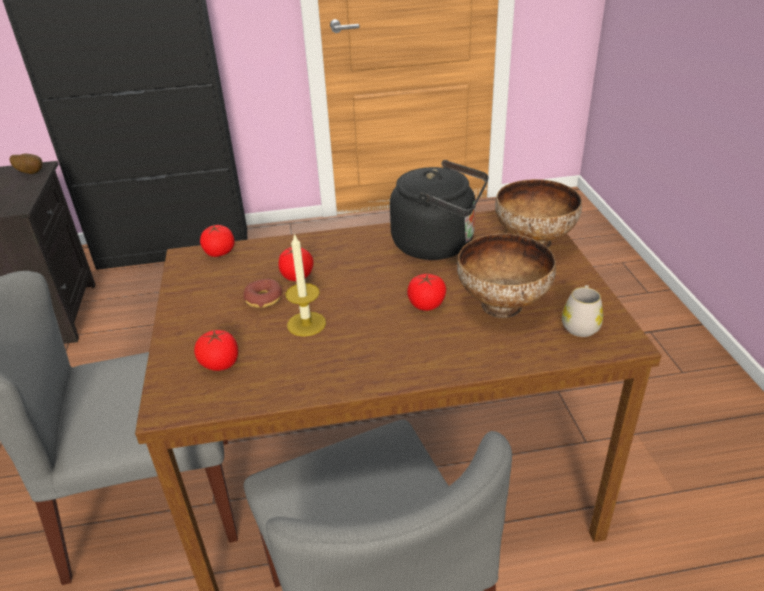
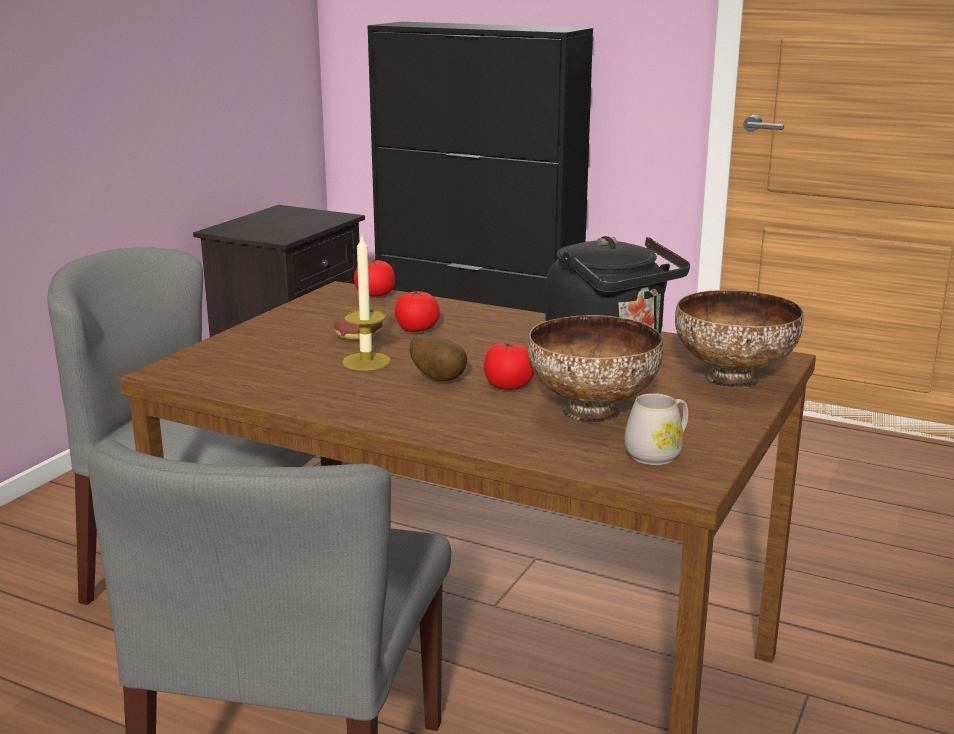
camera: 35 degrees right, 15 degrees down
(31, 173) = (329, 218): potato -> potato (440, 378)
(220, 363) = (249, 361): tomato -> none

